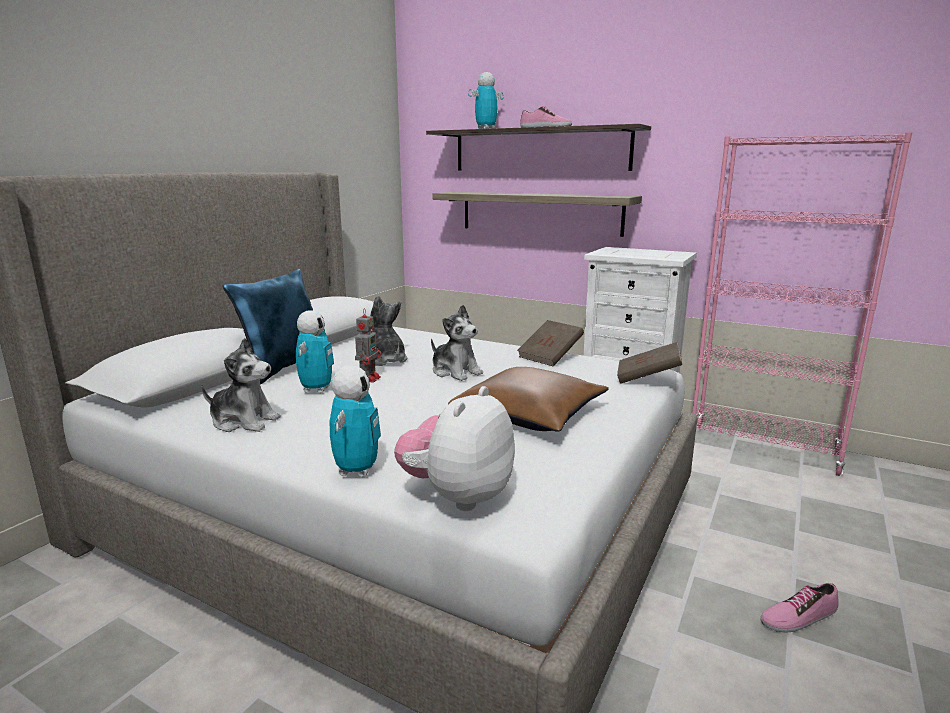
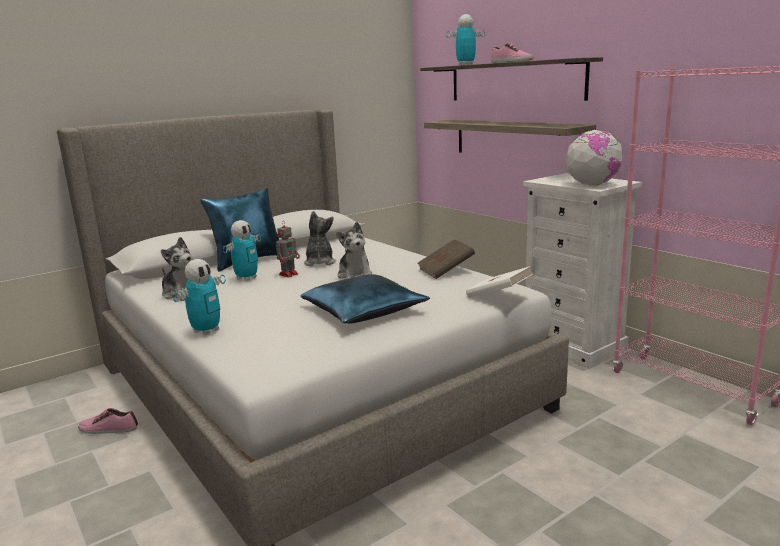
camera: 25 degrees right, 0 degrees up
(458, 496) = (242, 354): plush toy -> none
(530, 413) = (364, 311): brown pillow -> blue pillow
(647, 378) = (498, 296): brown book -> white book
(661, 256) = (592, 185): none -> globe
(798, 616) = (561, 521): shoe -> shoe (109, 428)

